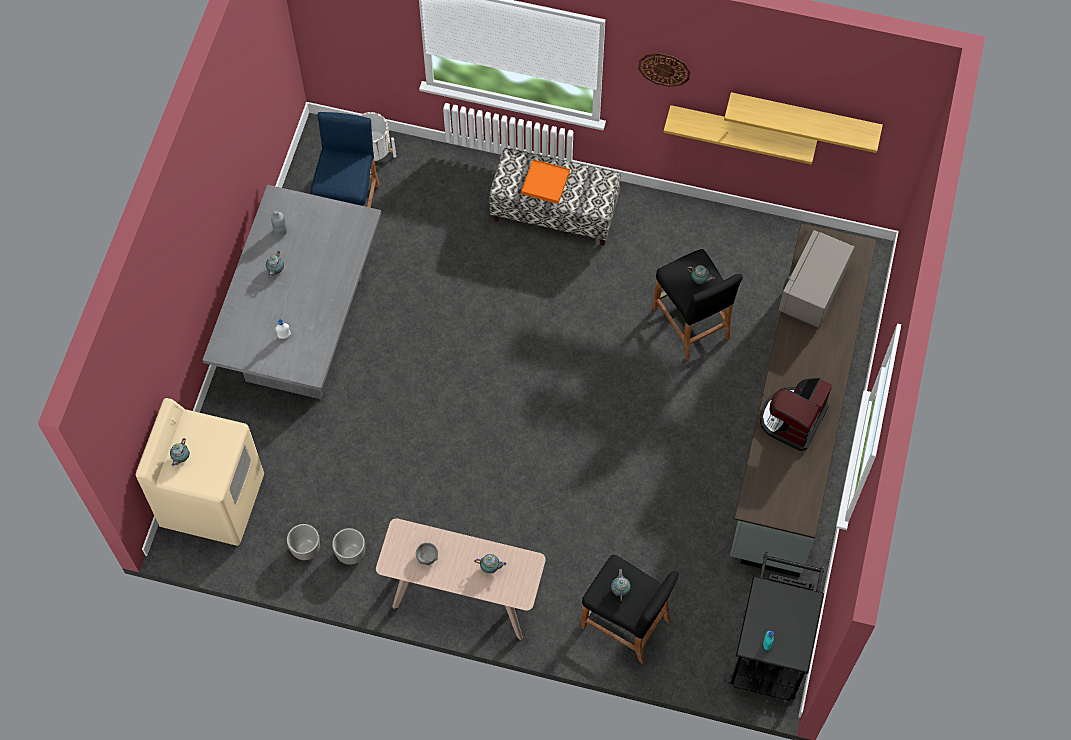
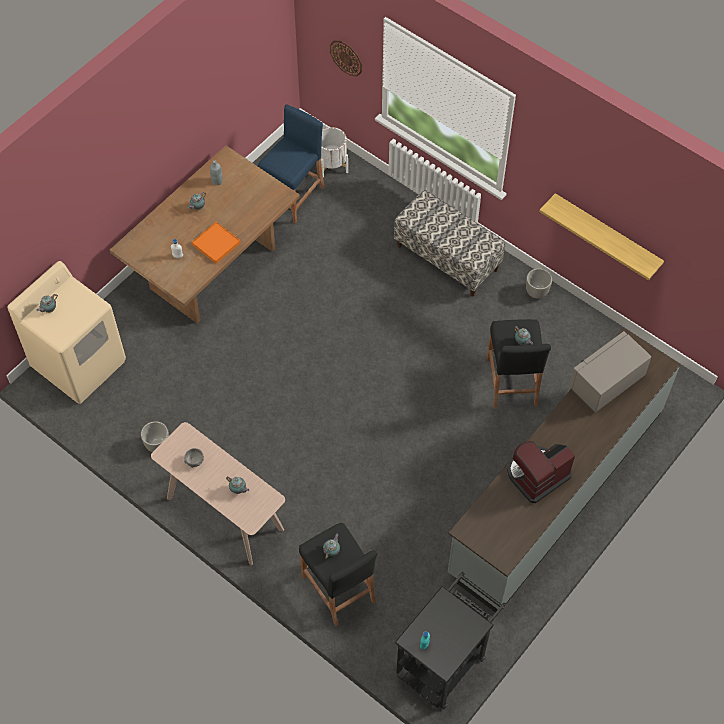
camera: 25 degrees right, 5 degrees down
(303, 328) = (213, 268): grey dining table -> brown dining table
(306, 549) = (127, 428): planter -> planter (537, 292)
(545, 183) = (442, 227): orange tray -> orange tray (216, 244)
(664, 69) = (554, 156): wall clock -> wall clock (346, 58)
(804, 116) = (655, 237): shelf -> none

